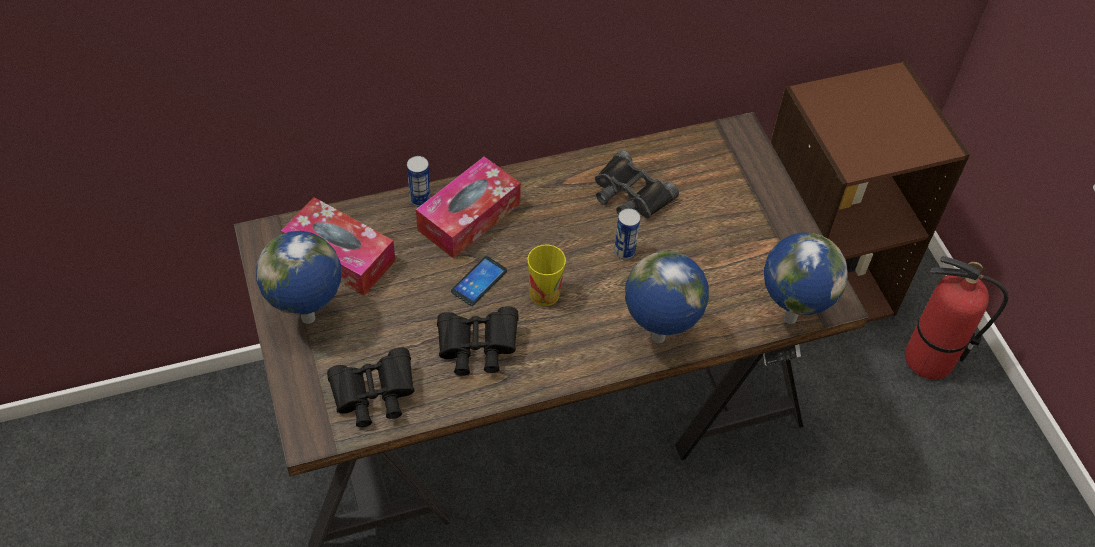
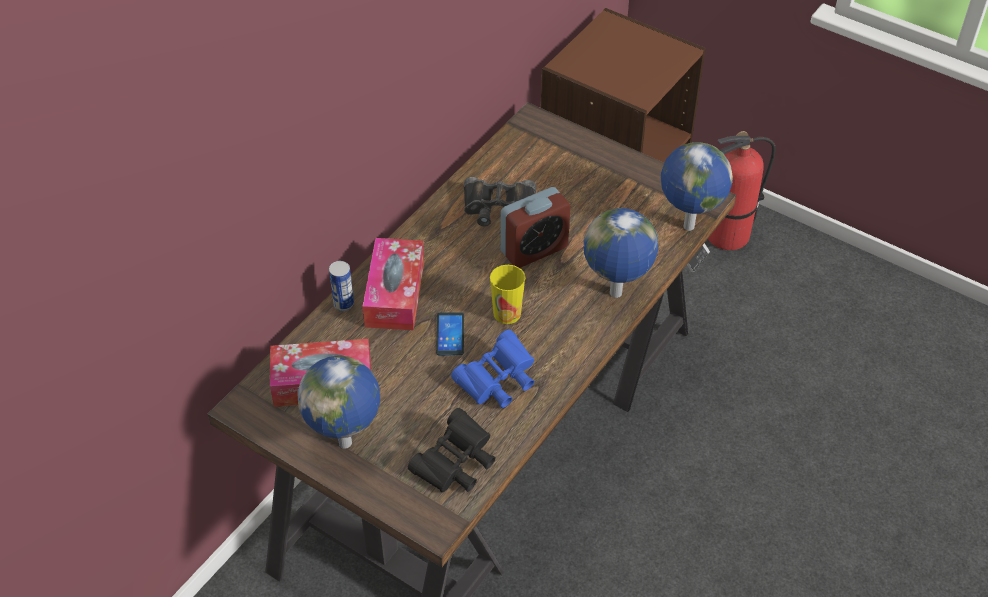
camera: 35 degrees left, 5 degrees down
(476, 349) = (497, 382): black binoculars -> blue binoculars
(624, 251) = (534, 249): can -> alarm clock

